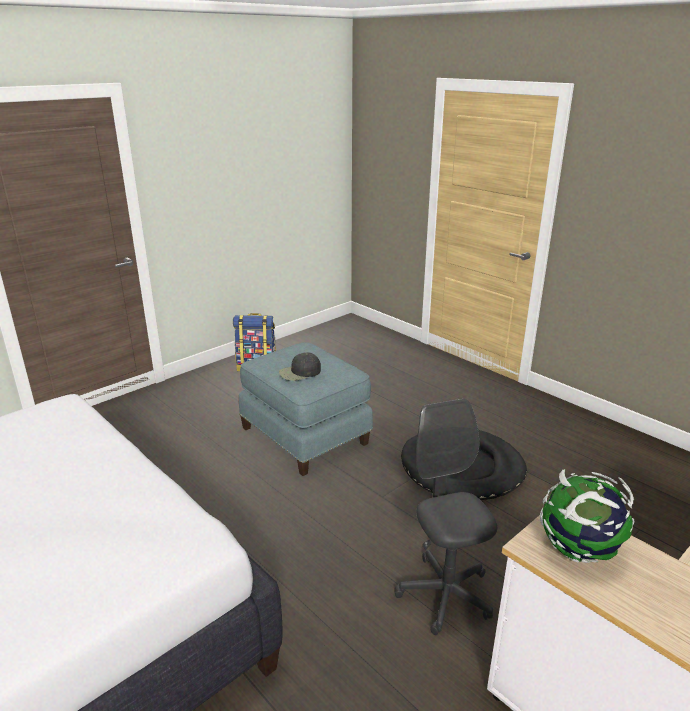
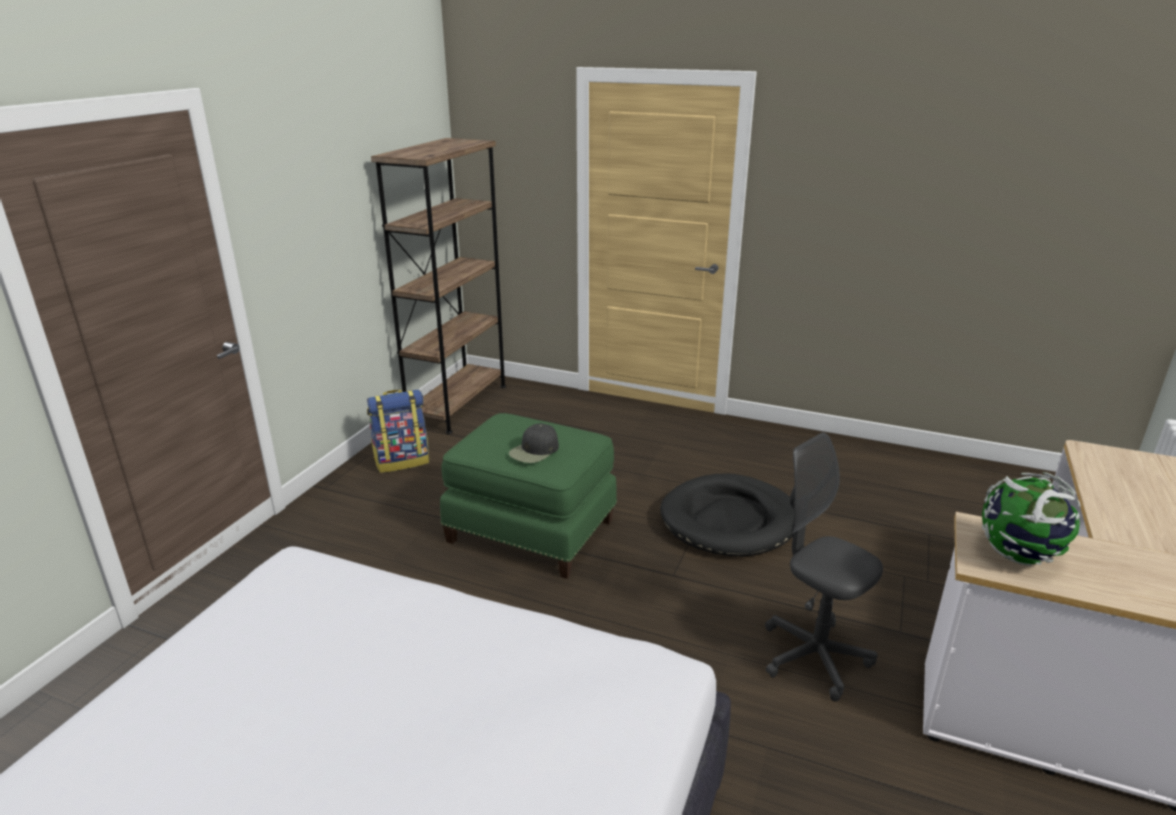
camera: 25 degrees left, 0 degrees up
(306, 435) = (532, 529): blue ottoman -> green ottoman
(324, 335) = (458, 404): none -> brown bookcase

